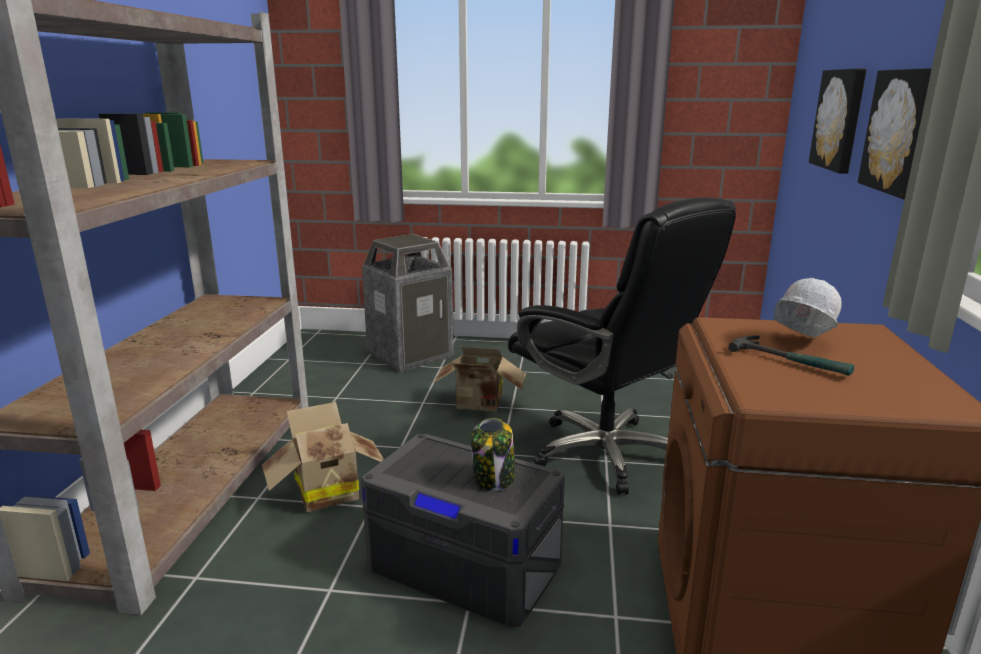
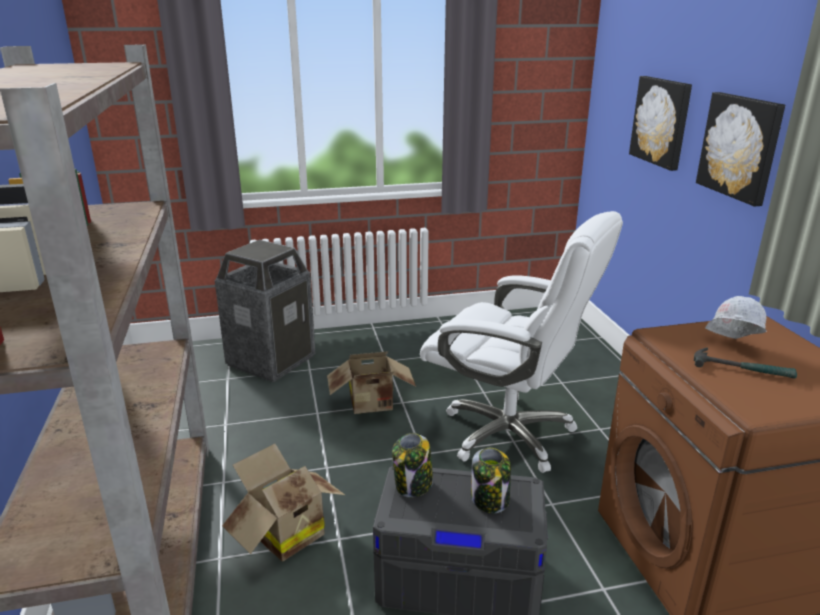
camera: 20 degrees left, 5 degrees up
(426, 452) = (413, 485): none -> jar
(602, 451) = (505, 432): black office chair -> white office chair

